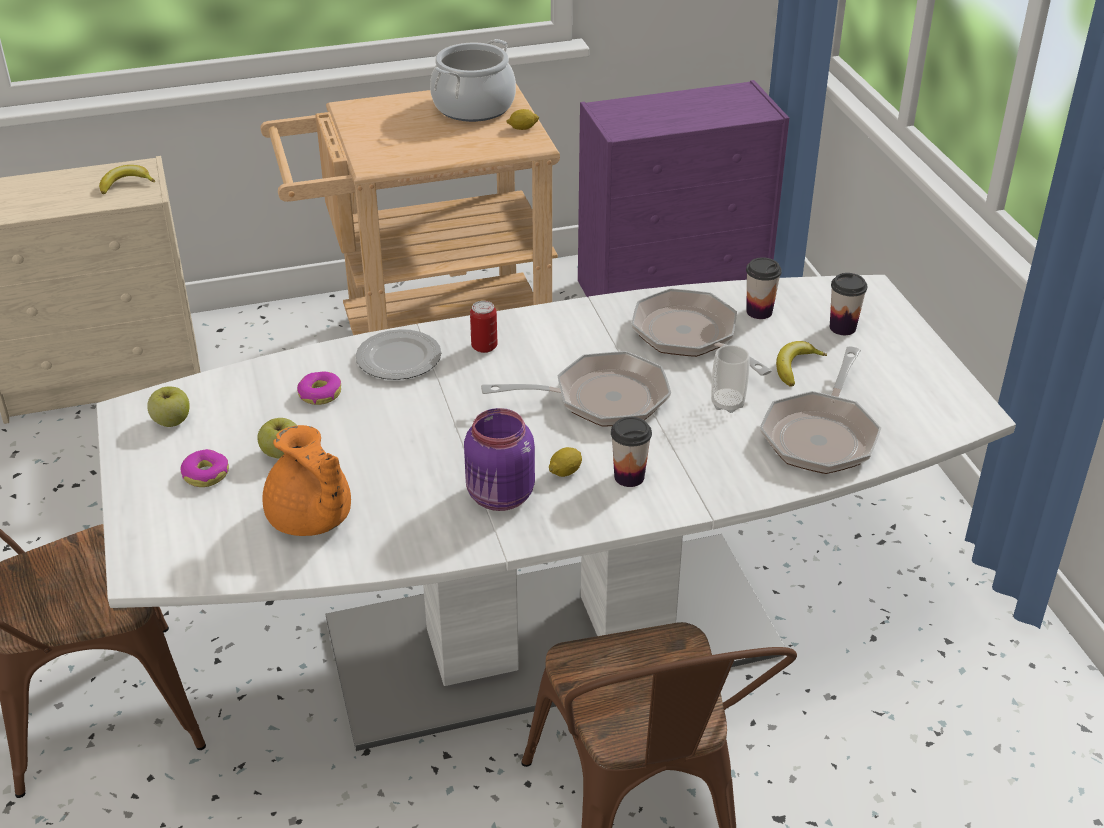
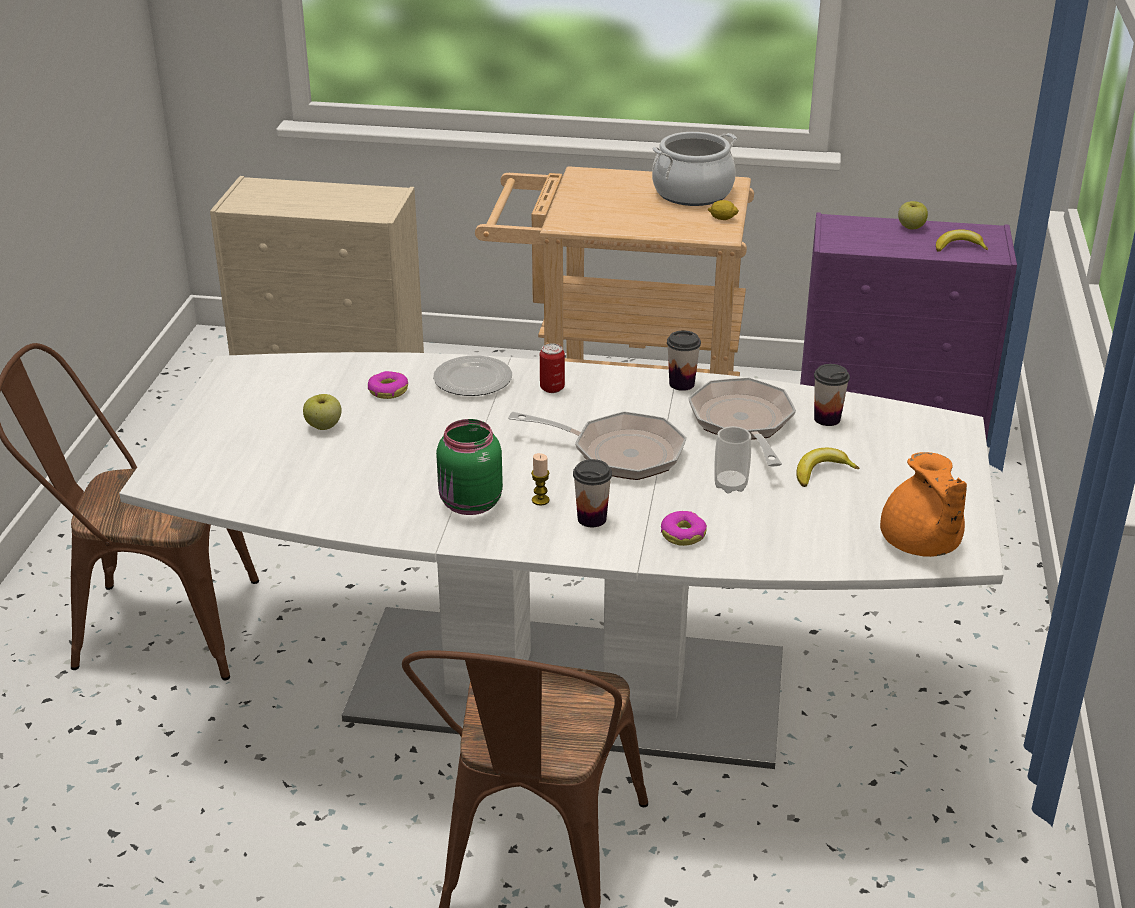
camera: 25 degrees right, 5 degrees down
(126, 184) = (369, 203): banana -> banana (959, 247)
(171, 421) = (260, 382): apple -> apple (911, 227)
(206, 474) = (255, 426): donut -> donut (683, 534)
(311, 520) = (307, 480): orange teapot -> orange teapot (921, 544)
(500, 497) = (469, 504): purple jar -> green jar
(565, 472) = (540, 500): lemon -> candle
(821, 434) = (797, 532): frying pan -> none
(842, 327) = (898, 451): cup -> cup (681, 384)

